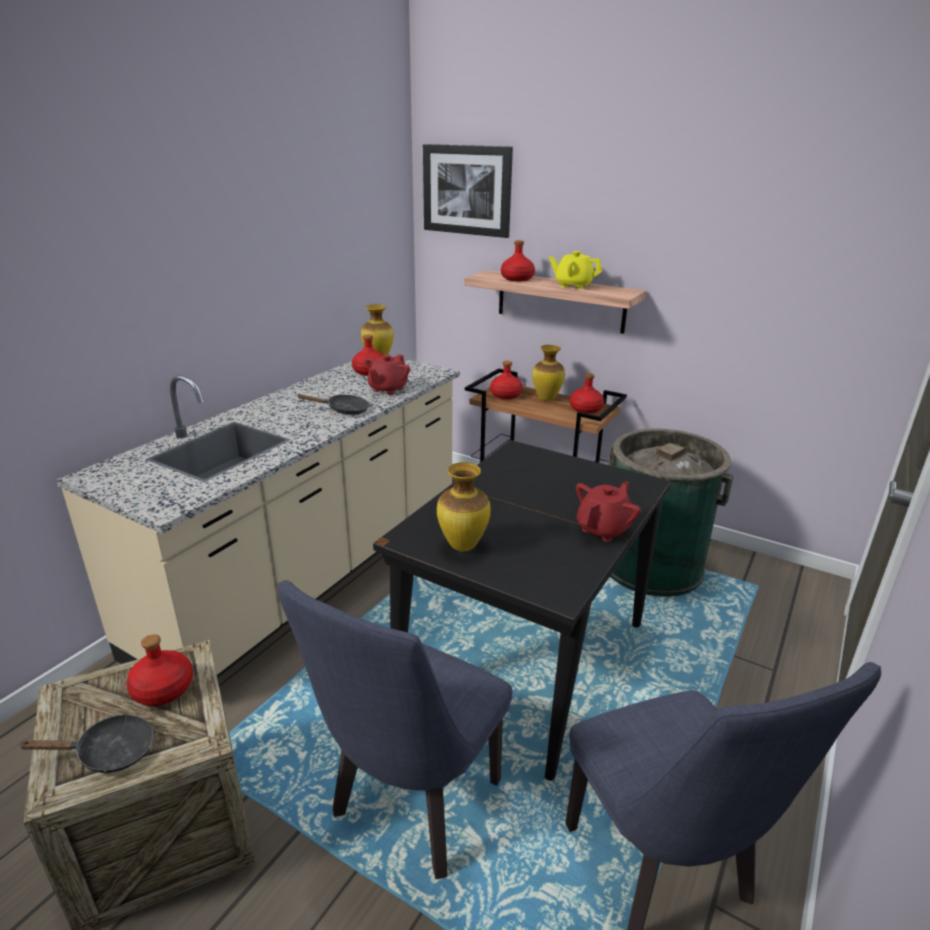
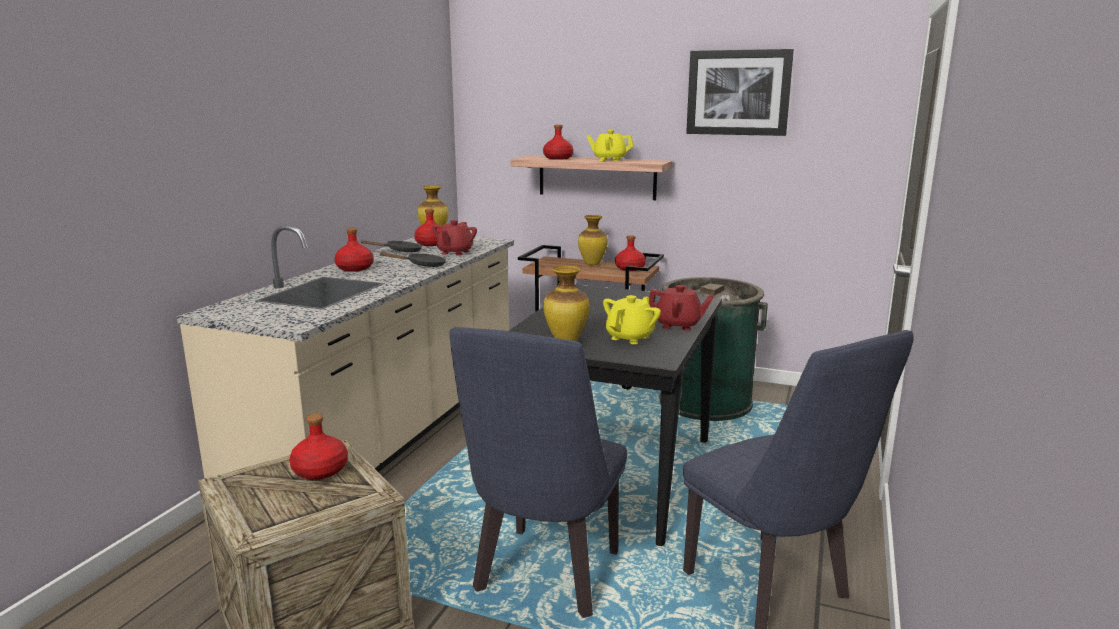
camera: 10 degrees left, 10 degrees down
(109, 752) = (291, 509): black frying pan -> black frying pan (400, 251)
(467, 190) = (505, 87): picture -> picture (738, 93)
(506, 395) = (555, 264): red bottle -> red bottle (355, 268)
(539, 547) = (630, 337): none -> yellow teapot
(603, 529) = (678, 325): red teapot -> red teapot turned 75 degrees clockwise

